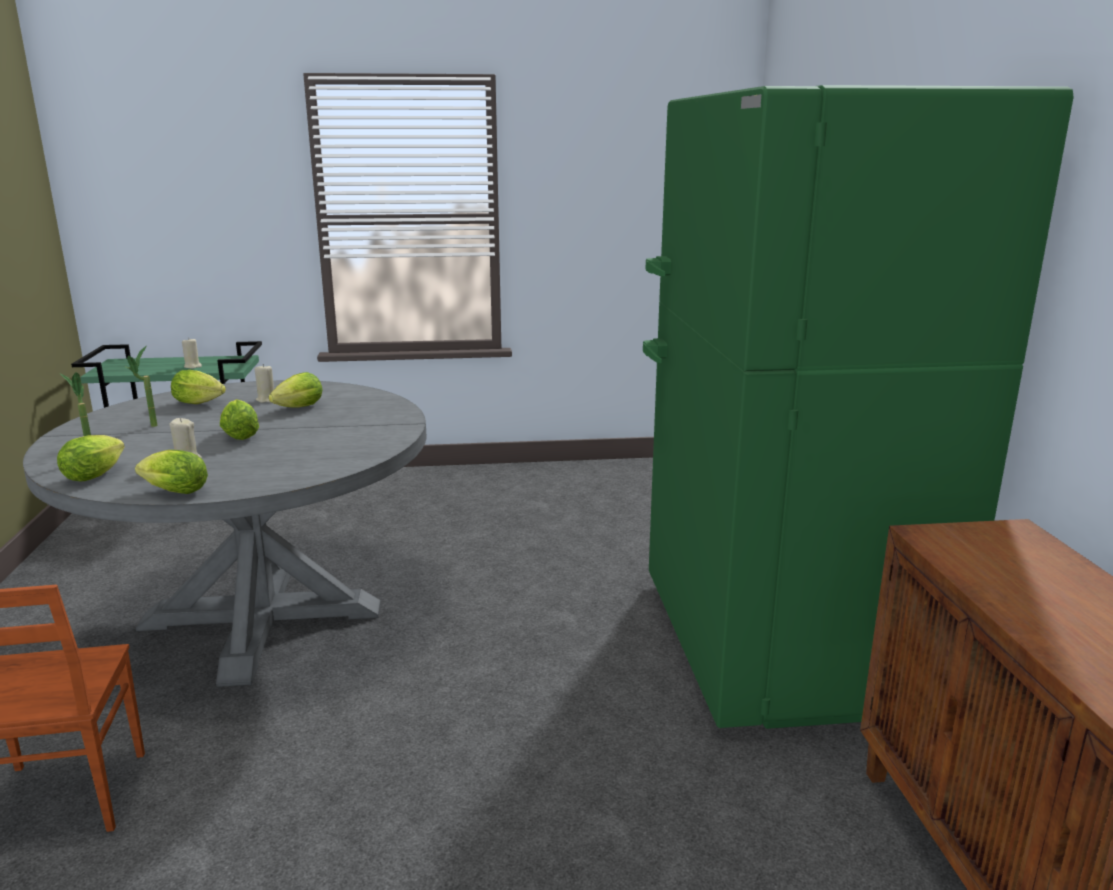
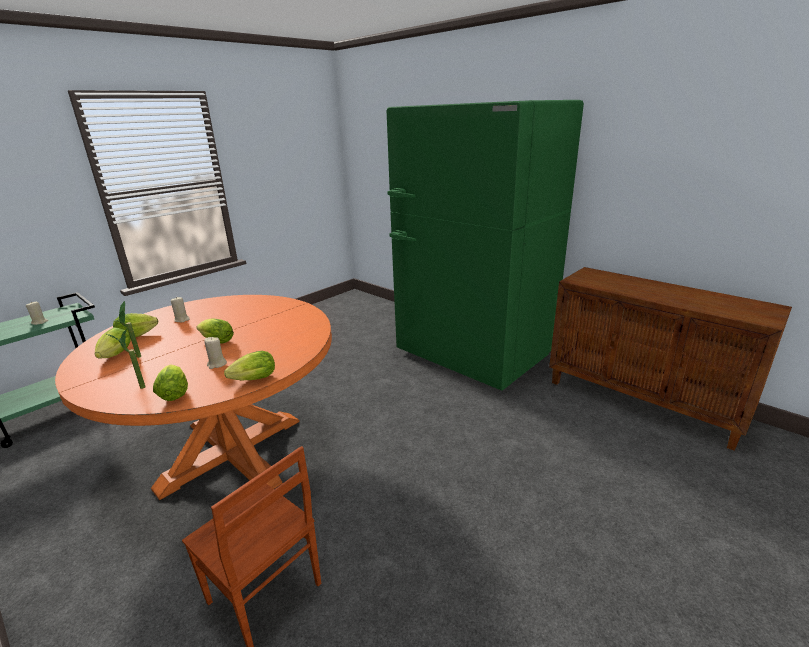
camera: 40 degrees left, 5 degrees up
(262, 616) = (232, 452): grey dining table -> orange dining table
(296, 408) = (215, 318): lettuce -> lettuce (114, 356)

